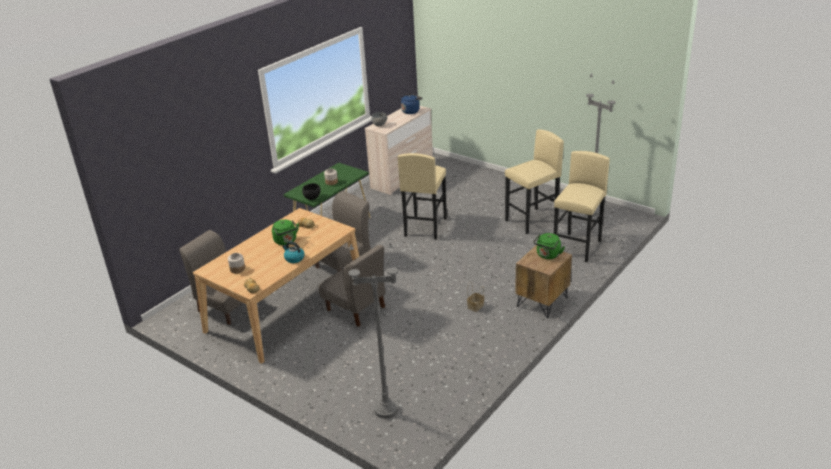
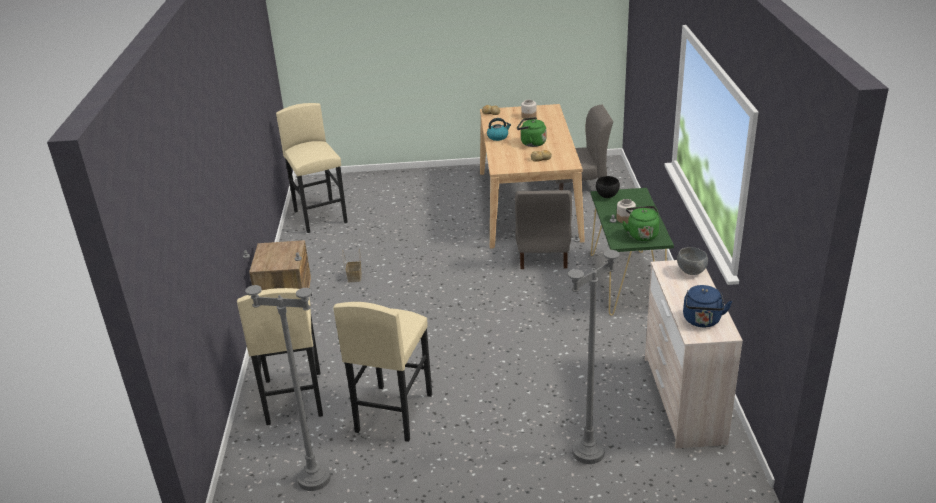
camera: 140 degrees right, 0 degrees up
(356, 309) = (466, 229): grey chair -> none
(386, 410) = (347, 189): grey floor lamp -> grey floor lamp (588, 452)
(425, 227) = (524, 334): beige stool -> beige stool (320, 217)
(548, 255) = (275, 259): green kettle -> green kettle (641, 234)

